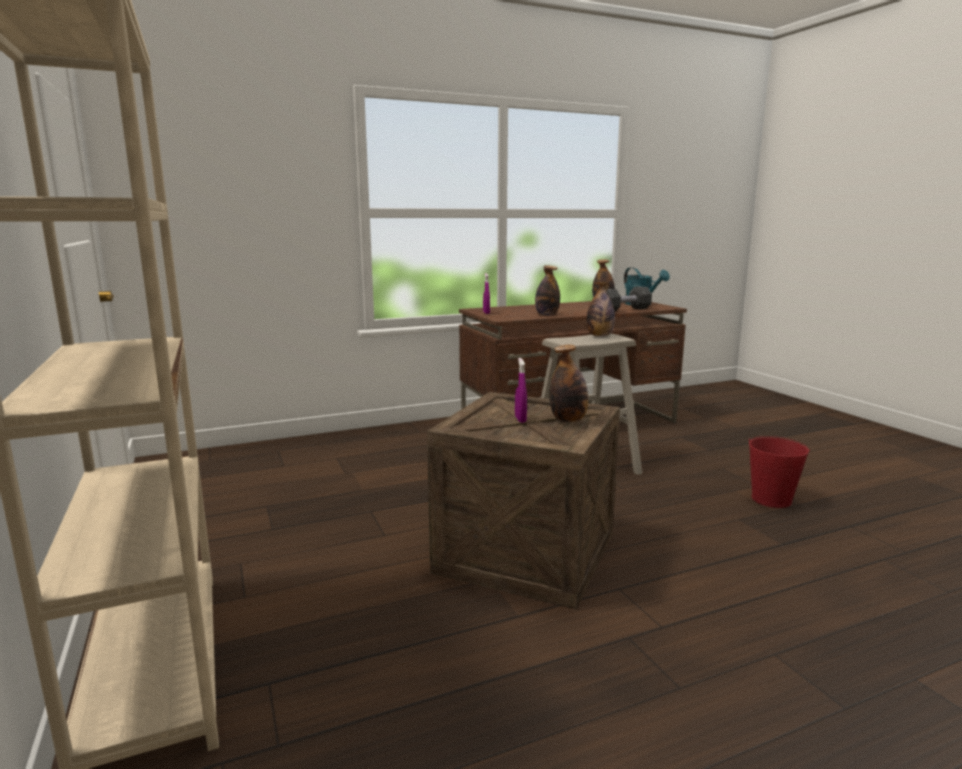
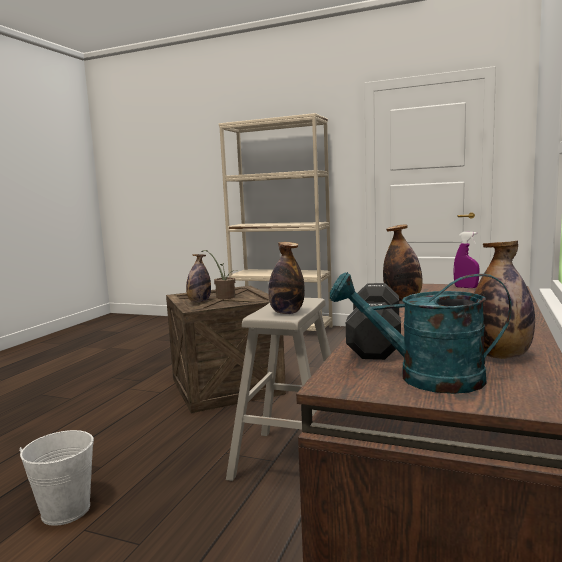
camera: 135 degrees right, 5 degrees down
(520, 419) = (224, 296): purple spray bottle -> potted plant
(771, 500) = (66, 510): red bucket -> white bucket

